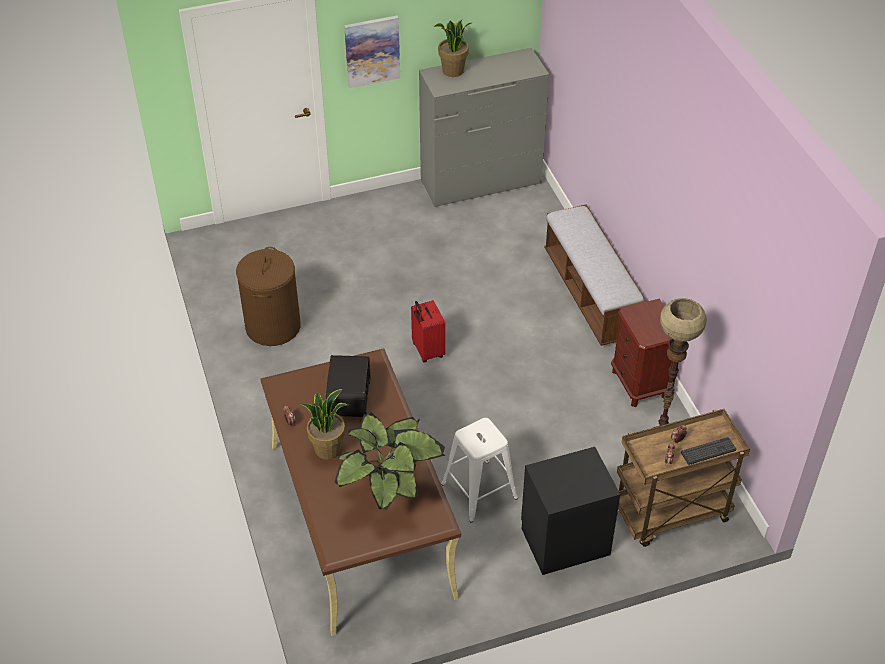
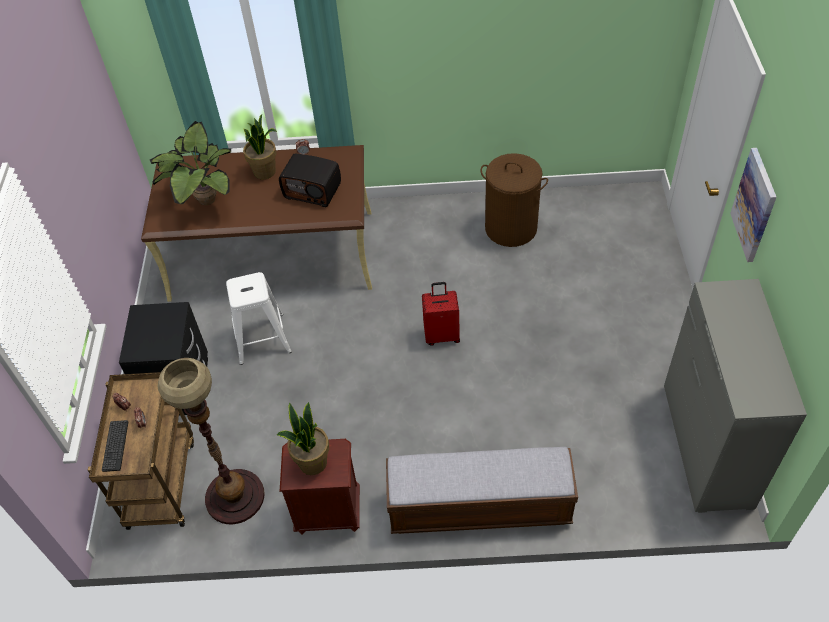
camera: 110 degrees right, 5 degrees up
(453, 71) = (751, 312): potted plant -> potted plant (312, 462)

